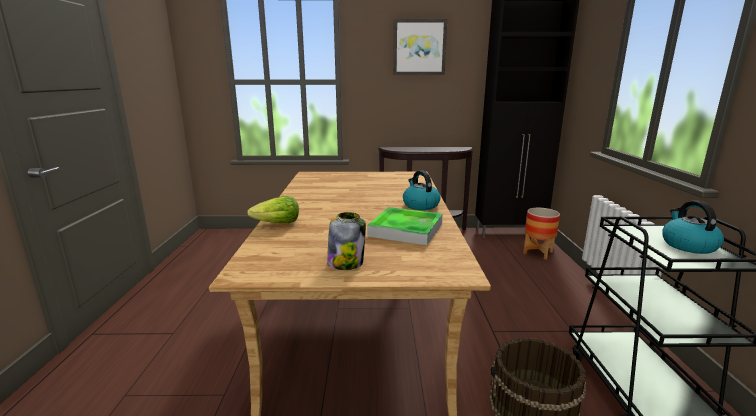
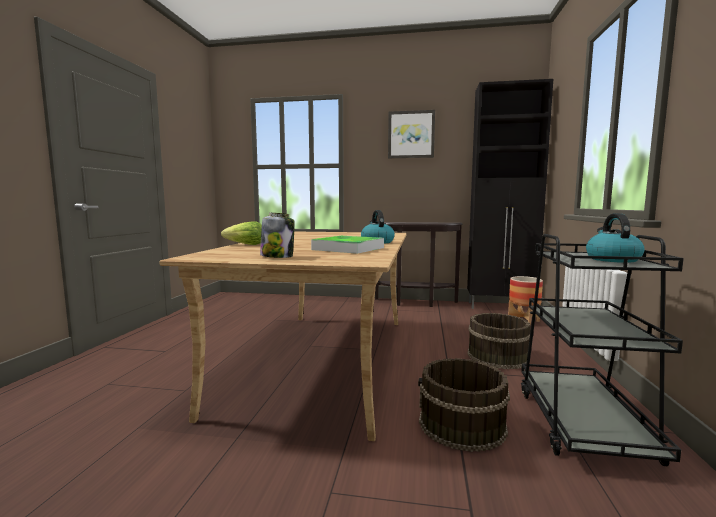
camera: 10 degrees right, 10 degrees down
(531, 306) = (497, 356): none -> brown bucket

